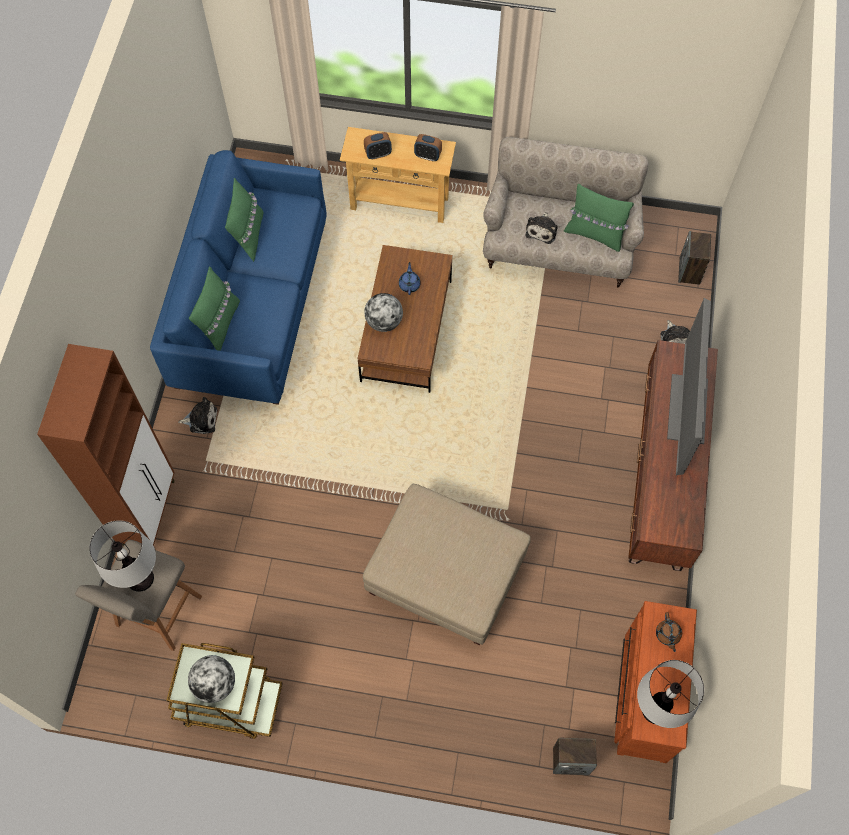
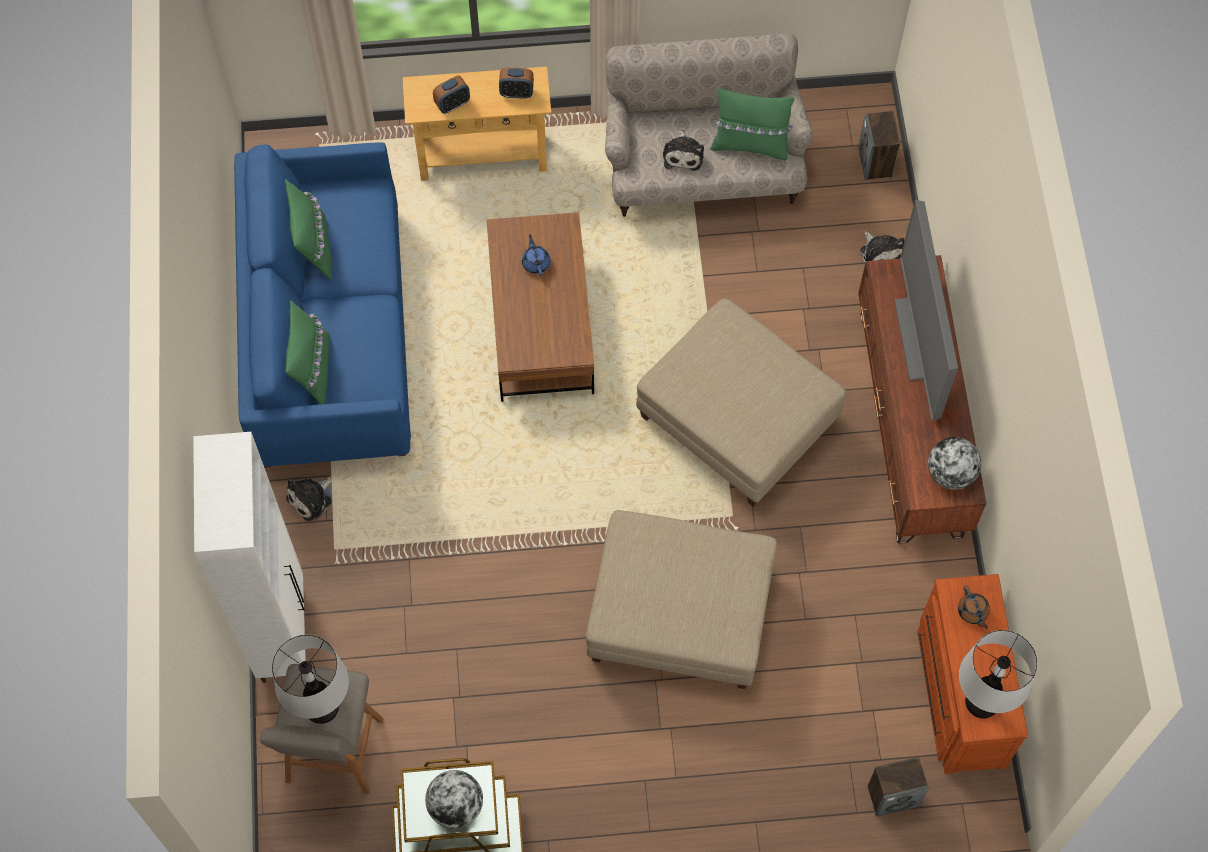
camera: 15 degrees left, 0 degrees up
(149, 512) = (283, 631): brown cabinet -> white cabinet
(201, 419) = (312, 498): plush toy -> plush toy turned 150 degrees clockwise
(384, 322) = (518, 318): globe -> globe (950, 473)
(532, 437) = (738, 418): none -> beige ottoman

